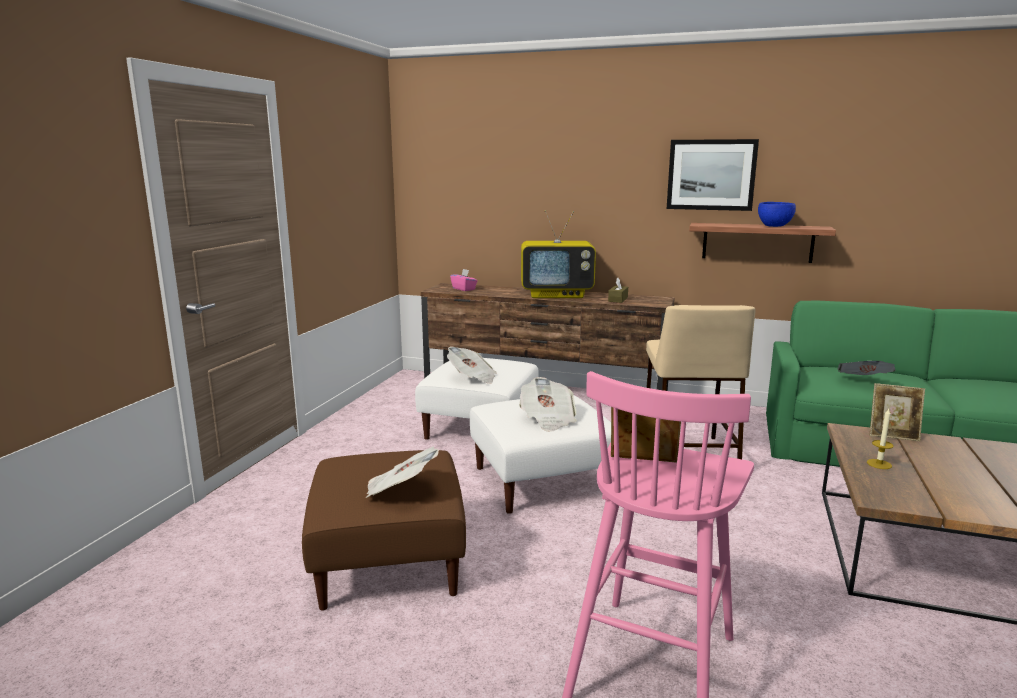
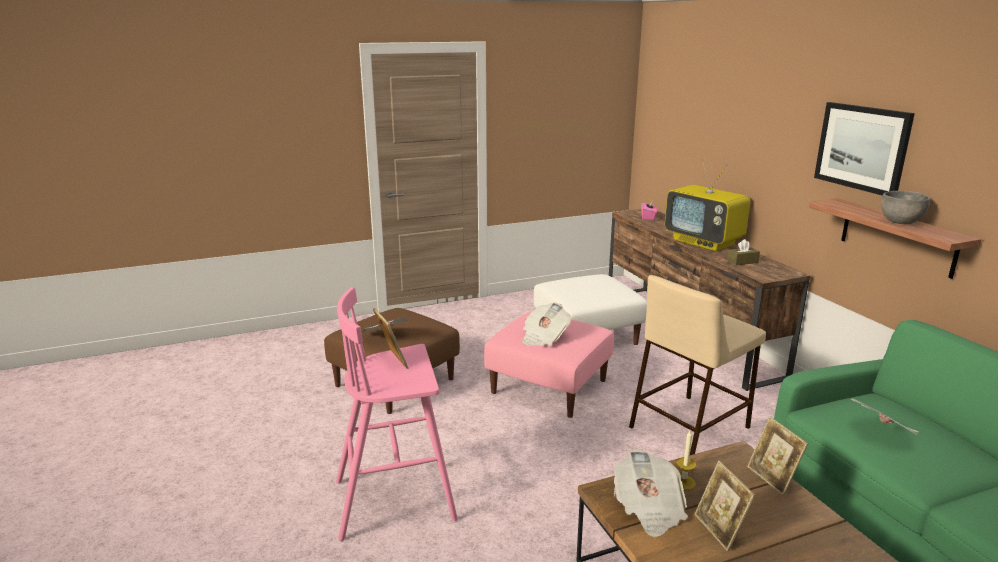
camera: 50 degrees right, 5 degrees up
(472, 378) = (570, 292): newspaper -> newspaper (648, 509)
(541, 480) = (550, 386): white ottoman -> pink ottoman
(774, 226) = (900, 222): blue bowl -> grey bowl
(961, 479) = (719, 530): none -> picture frame

